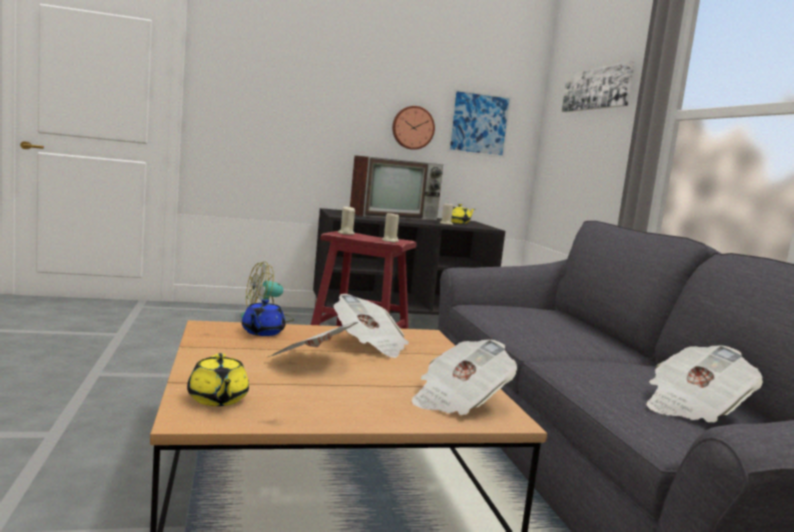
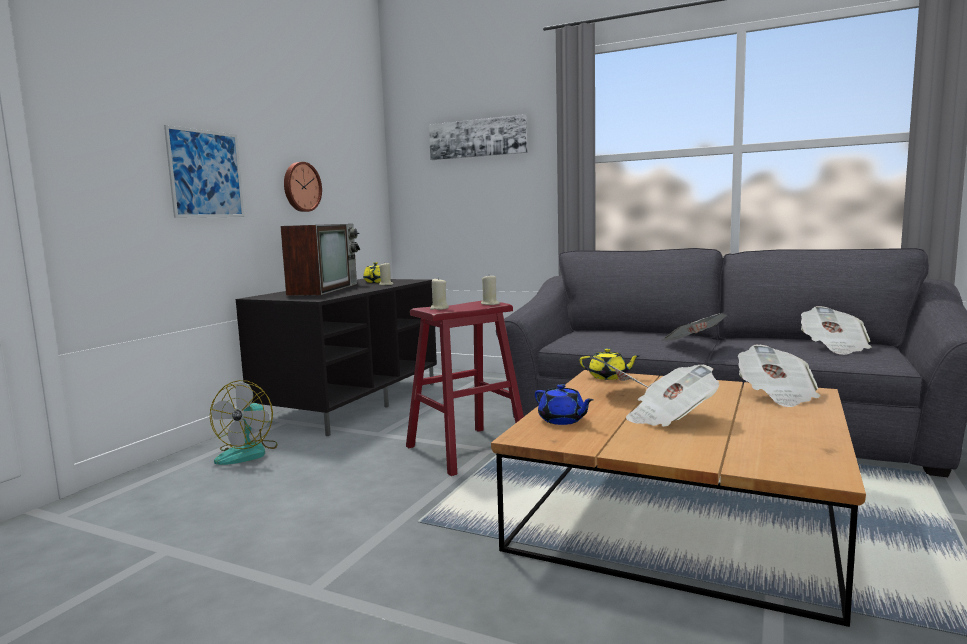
camera: 50 degrees left, 0 degrees up
(217, 399) = (773, 460): yellow teapot -> yellow teapot (608, 377)
(479, 123) = (349, 177): picture -> picture (206, 174)
(562, 345) = (692, 344): none -> newspaper

